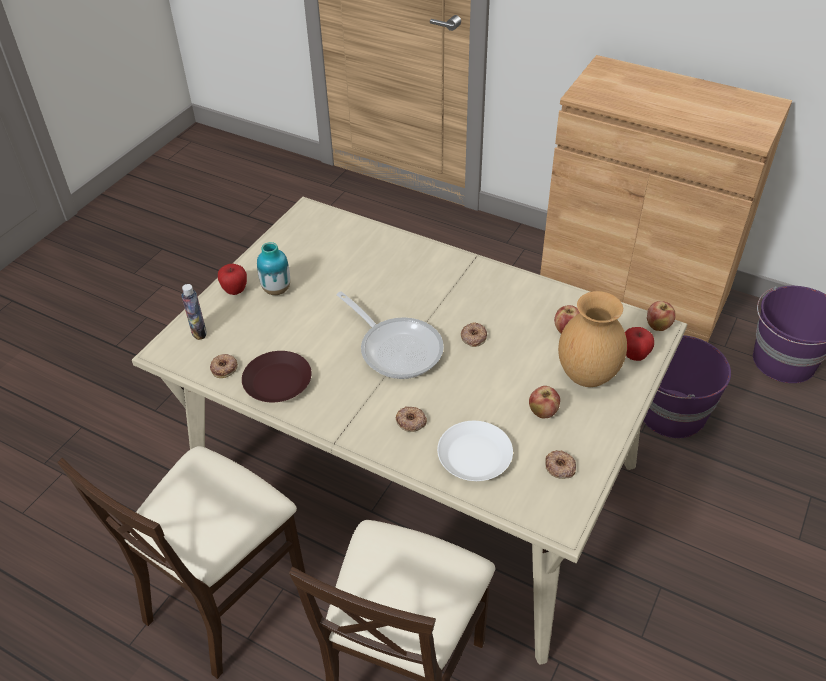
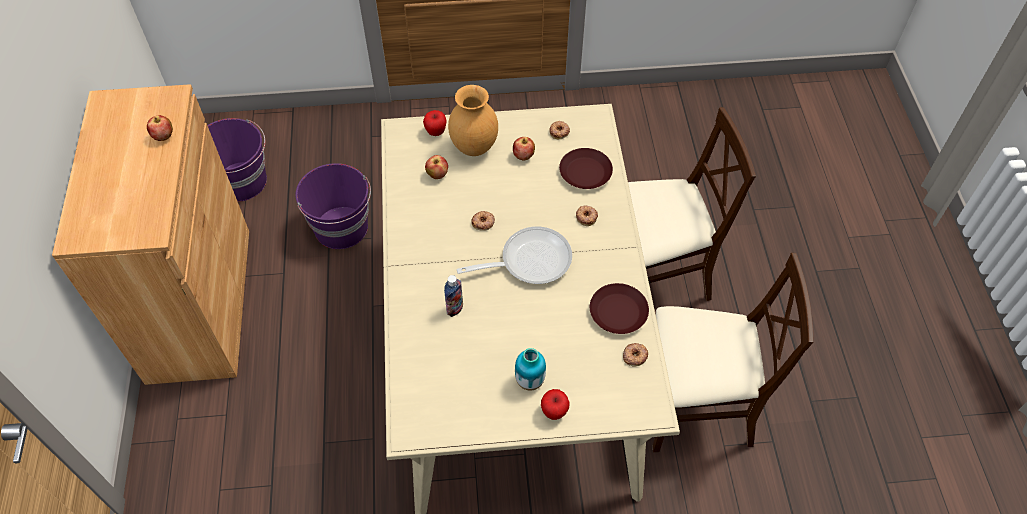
camera: 125 degrees left, 10 degrees up
(199, 332) = (617, 402): bottle -> bottle (455, 308)
(396, 348) = (529, 260): frying pan -> frying pan turned 60 degrees clockwise
(474, 456) = (586, 172): white plate -> brown plate
(657, 326) = (397, 130): apple -> apple (163, 136)

